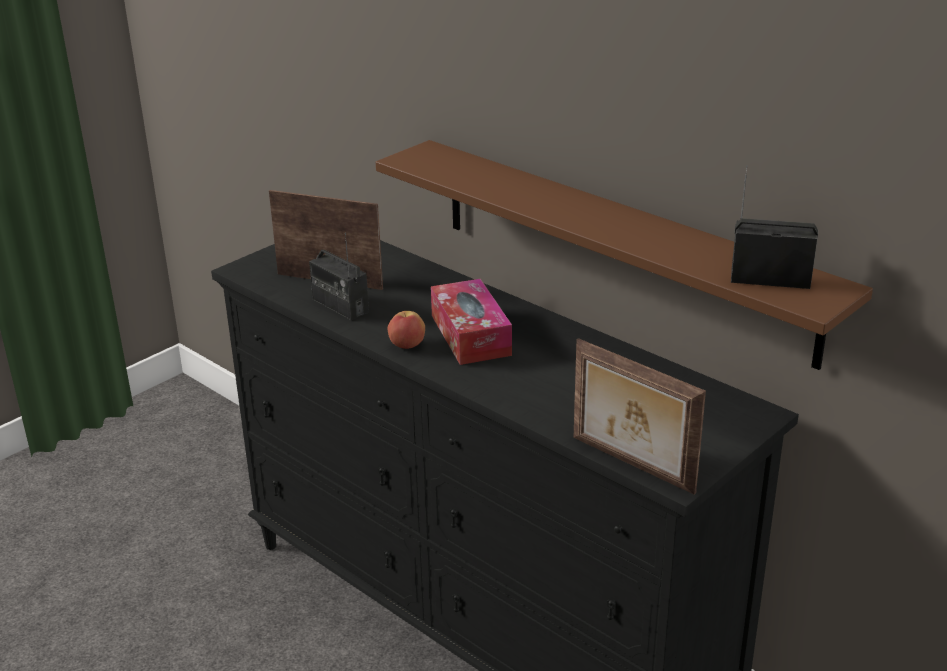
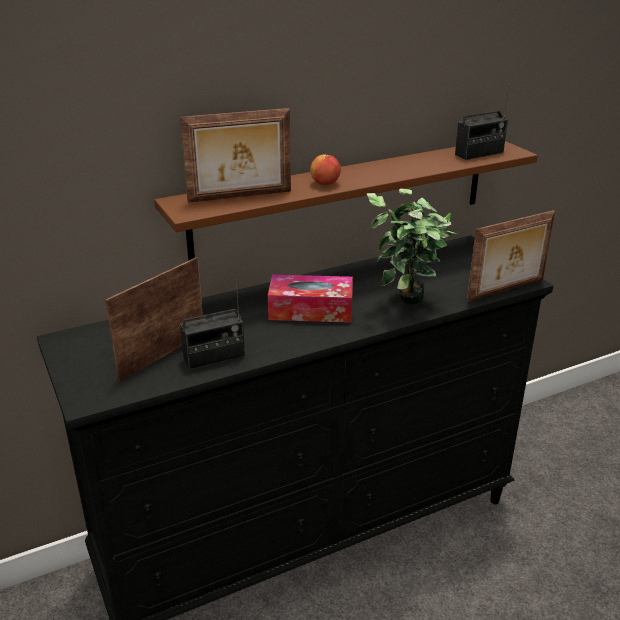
camera: 70 degrees left, 0 degrees up
(407, 345) = (306, 338): apple -> apple (325, 183)
(465, 172) = (240, 197): none -> picture frame
(523, 394) = (406, 307): none -> potted plant
(770, 278) = (479, 154): radio -> radio turned 150 degrees counterclockwise

